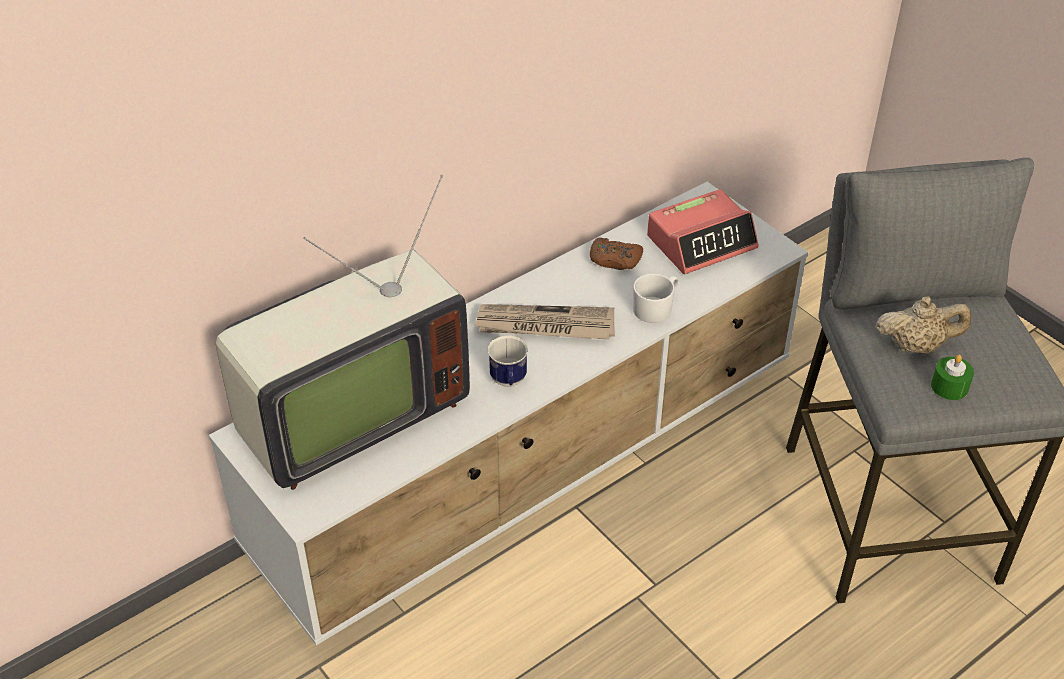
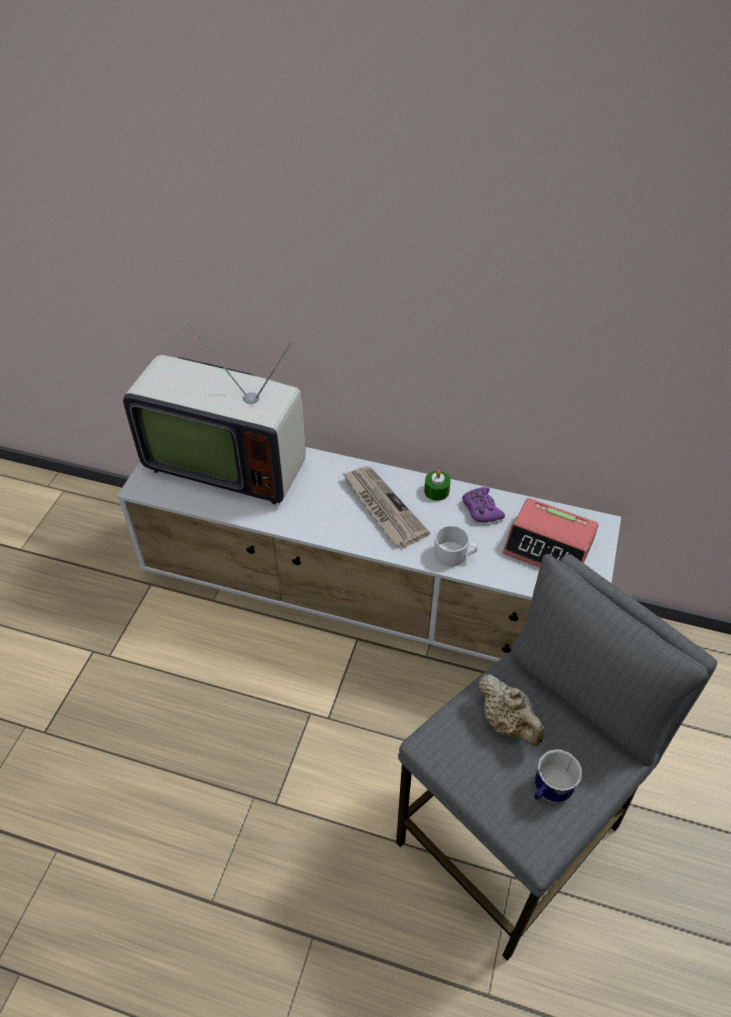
camera: 55 degrees right, 5 degrees up
(509, 382) = (315, 518): mug -> mug (548, 792)
(614, 260) = (481, 509): brown game controller -> purple game controller
(949, 386) = (479, 767): green candle -> green candle (436, 491)

